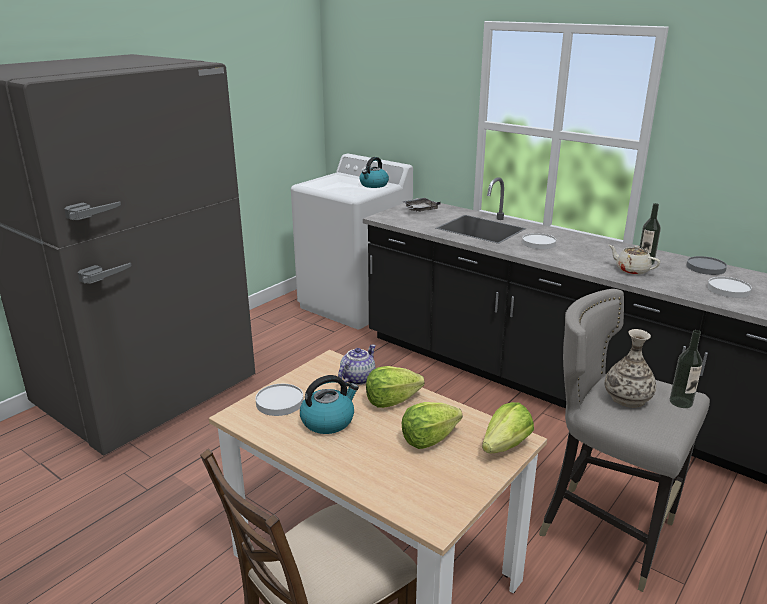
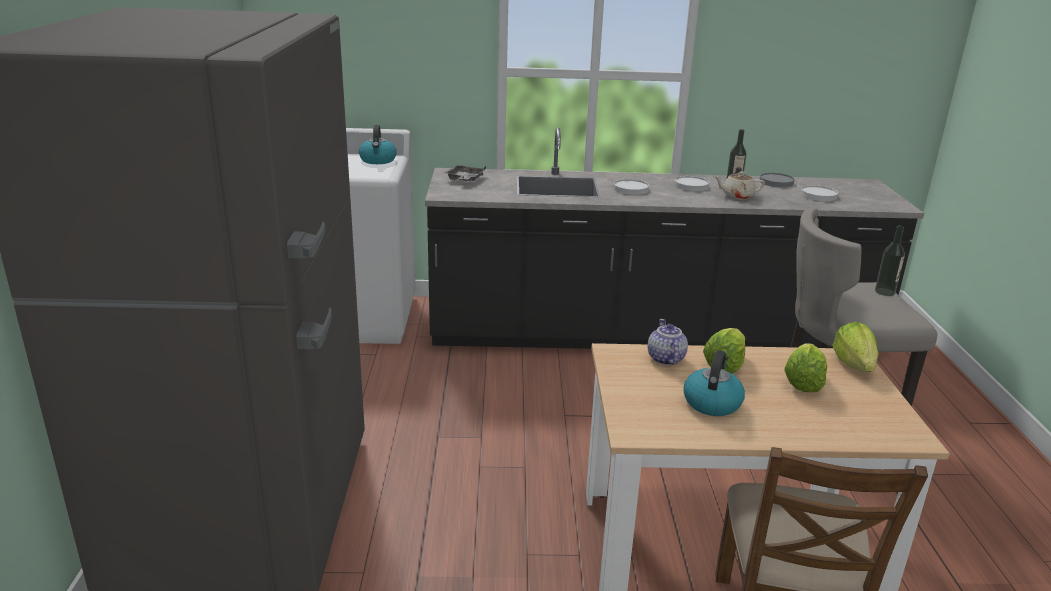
camera: 40 degrees left, 0 degrees up
(280, 402) = (645, 405): white plate -> white plate (691, 186)
(627, 398) = (857, 301): vase -> none

